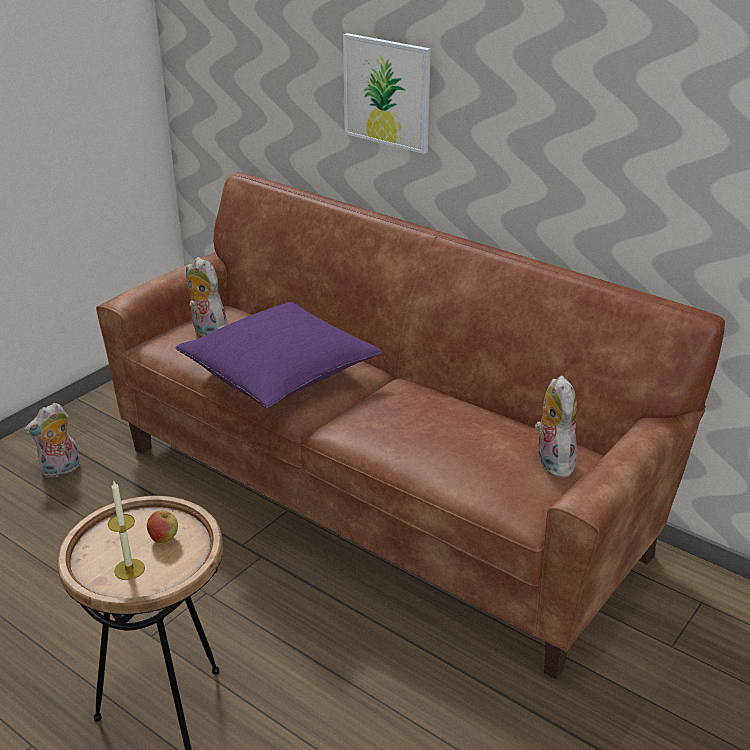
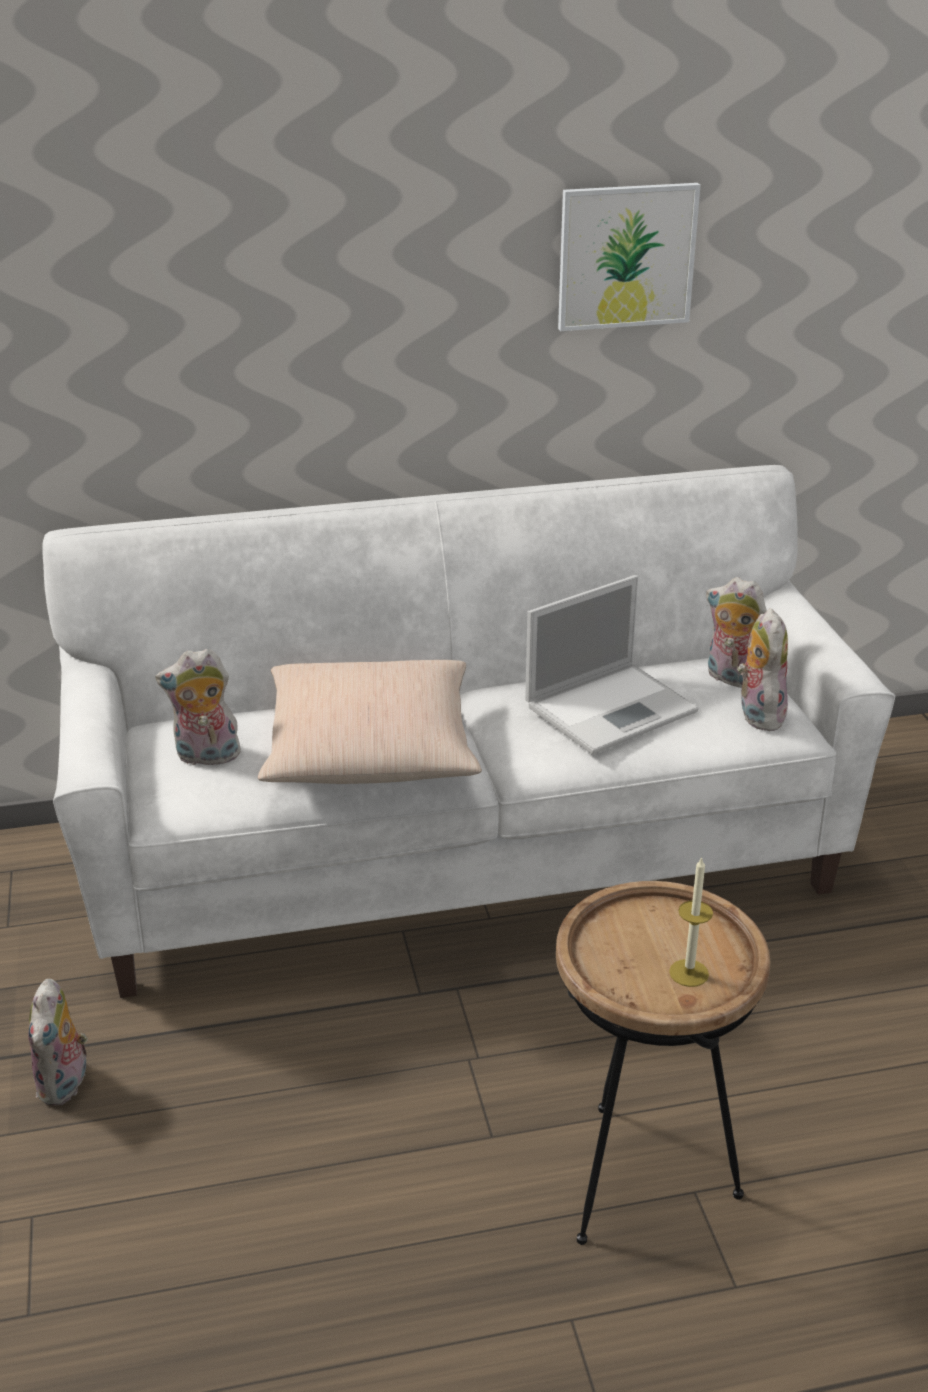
camera: 50 degrees left, 0 degrees up
(164, 539) = (658, 930): apple -> none
(280, 372) = (370, 748): purple pillow -> beige pillow
(376, 498) = (462, 861): brown sofa -> white sofa
(387, 92) = (317, 340): picture -> picture (626, 256)
(436, 429) = (613, 707): none -> laptop
(517, 489) = (757, 714): none -> plush toy

